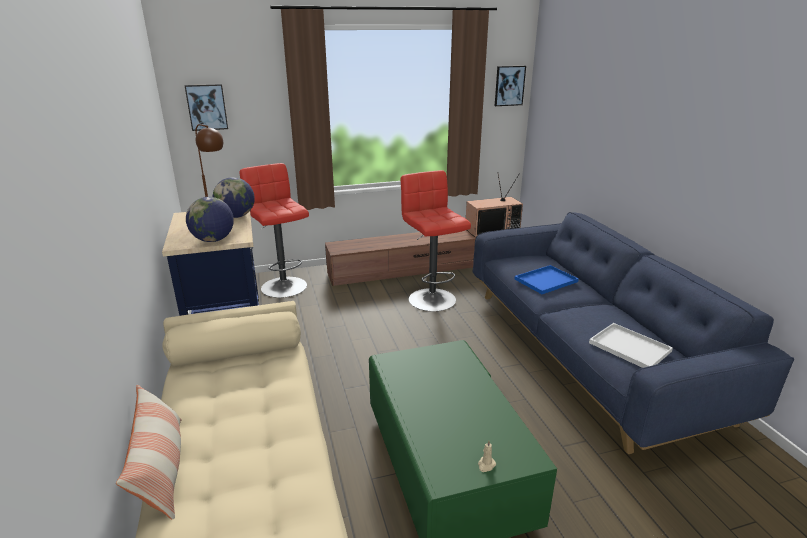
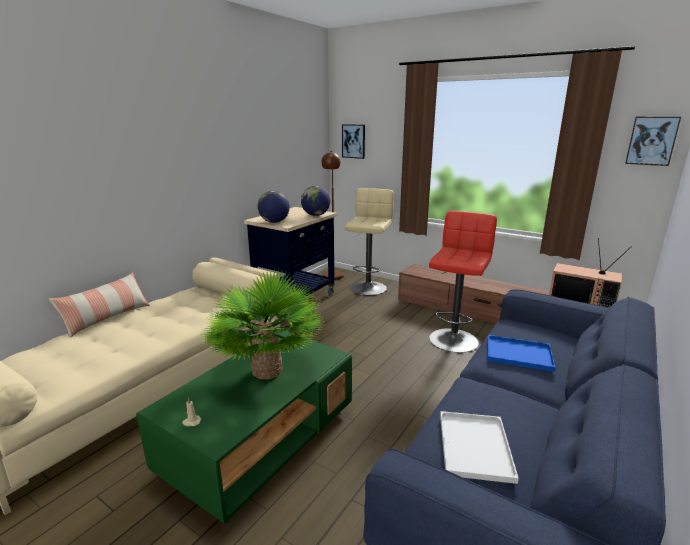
camera: 50 degrees right, 5 degrees down
(284, 287) = (368, 288): red stool -> beige stool
(443, 391) = (267, 370): none -> potted plant

